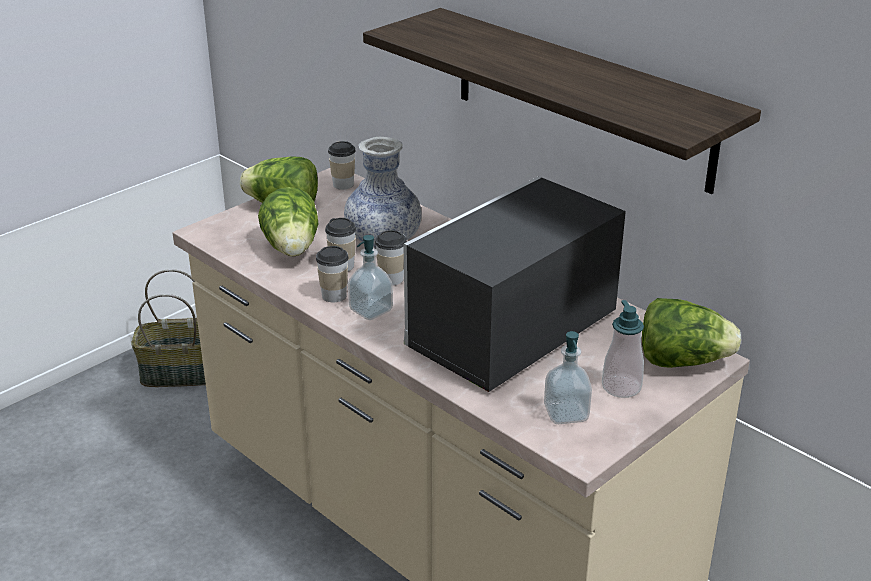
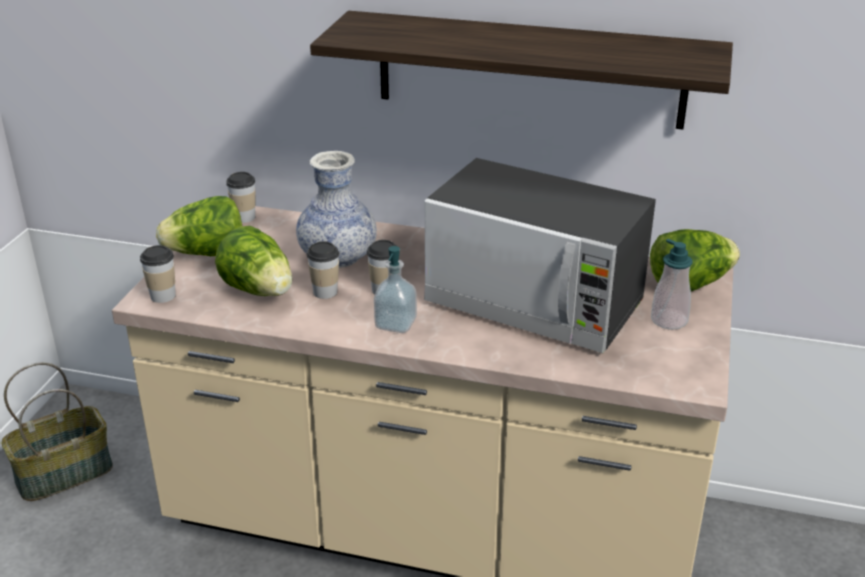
camera: 30 degrees left, 0 degrees up
(334, 296) = (347, 321): cup -> cup (163, 296)
(511, 331) = (535, 303): microwave -> microwave turned 75 degrees counterclockwise
(566, 413) = (652, 356): soap dispenser -> none

